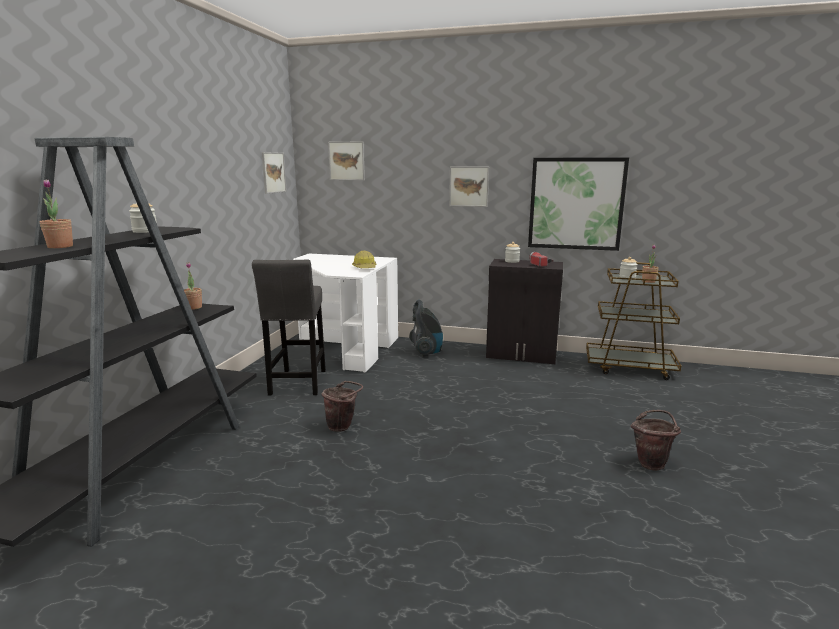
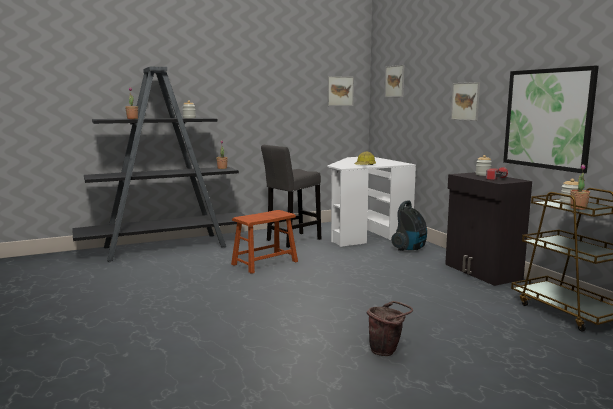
camera: 50 degrees right, 5 degrees down
(343, 426) = (265, 263): brown bucket -> brown stool

